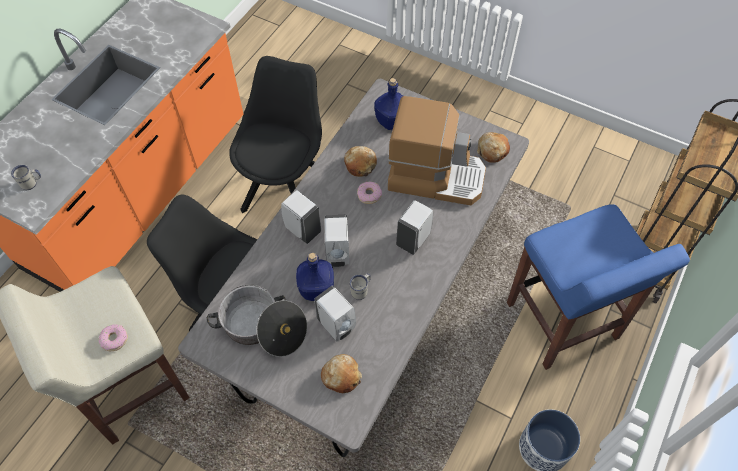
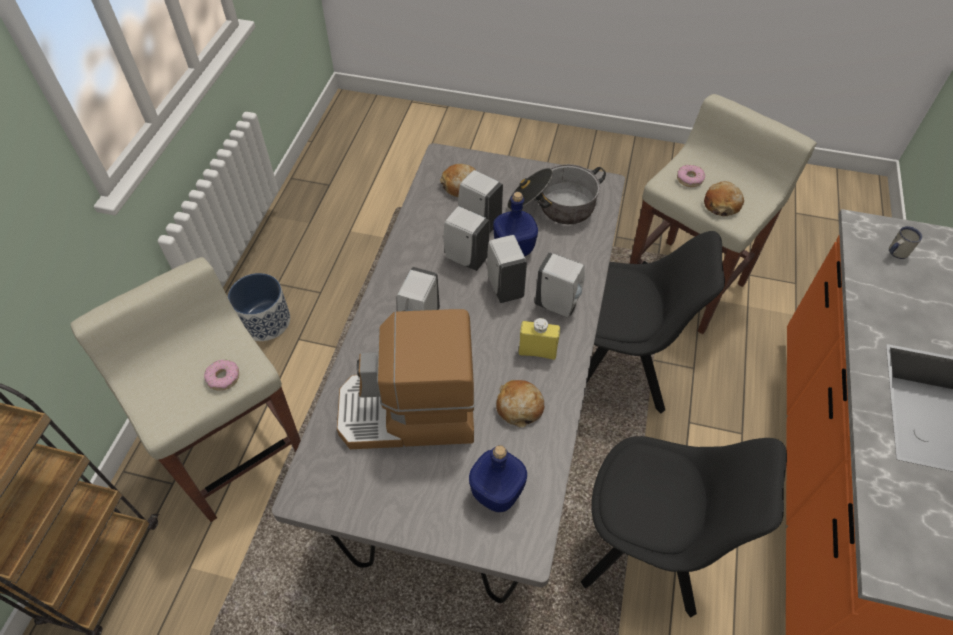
camera: 165 degrees right, 5 degrees down
(286, 191) = (647, 552): black chair -> black chair turned 75 degrees counterclockwise
(333, 198) = (537, 351): none -> yellow bottle
(361, 290) = (465, 258): white mug -> white soap dispenser
(369, 195) = (492, 366): donut -> donut (223, 377)
(492, 150) = (329, 477): bread -> bread (721, 204)
(562, 322) = (236, 452): blue stool -> beige stool

